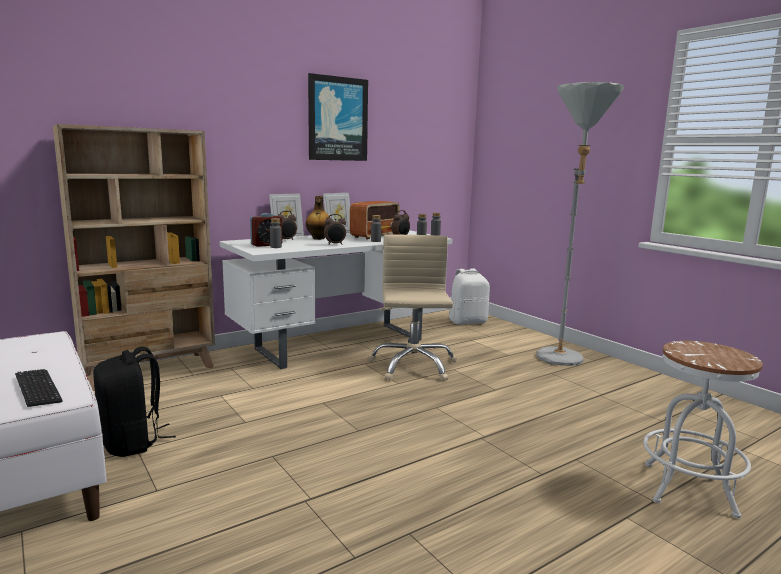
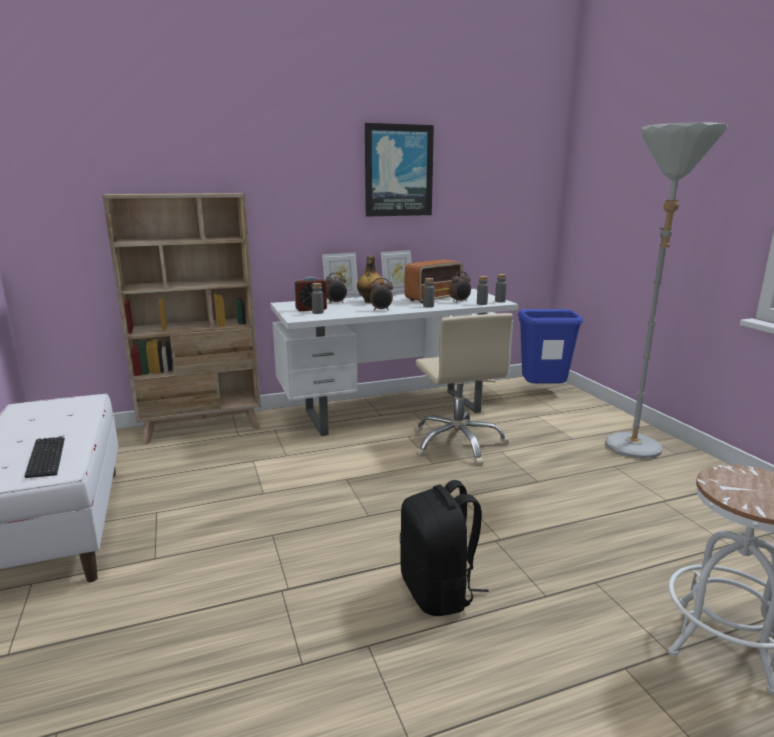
camera: 15 degrees right, 5 degrees up
(133, 442) = (156, 504): black backpack -> black backpack (438, 592)
(412, 365) = (458, 443): beige office chair -> beige office chair turned 150 degrees clockwise
(468, 321) = (543, 392): white backpack -> blue trash can

